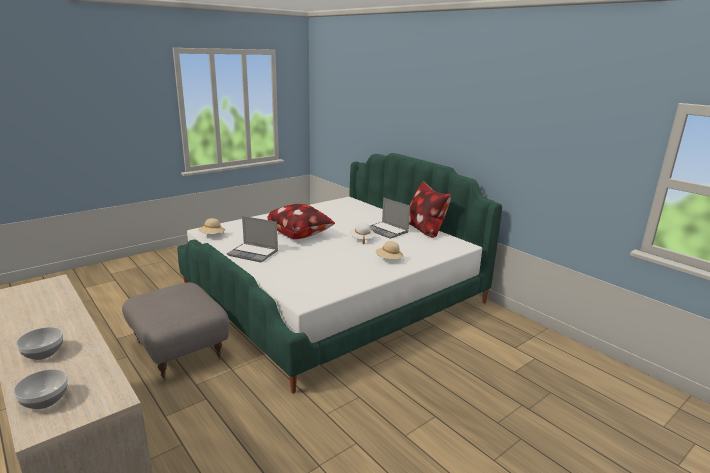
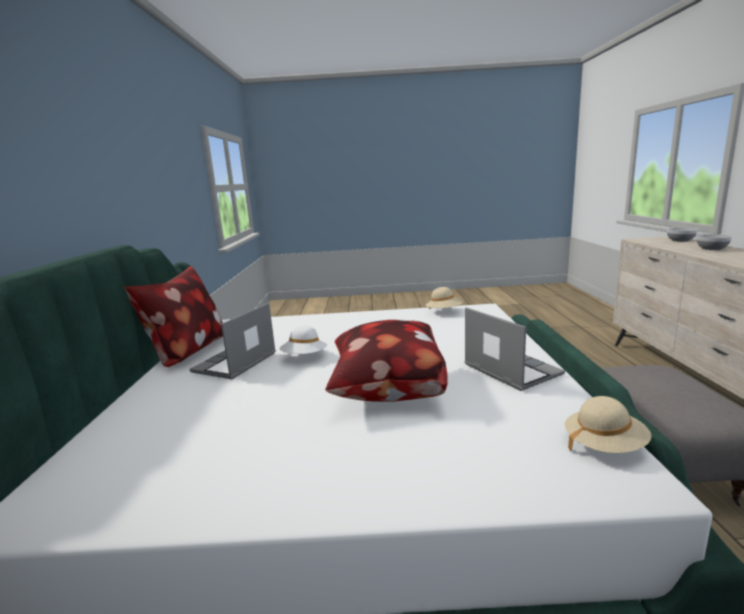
camera: 140 degrees left, 5 degrees down
(387, 231) = (235, 363): laptop -> laptop turned 150 degrees counterclockwise
(388, 260) = (333, 325): beige hat -> beige hat (444, 312)

